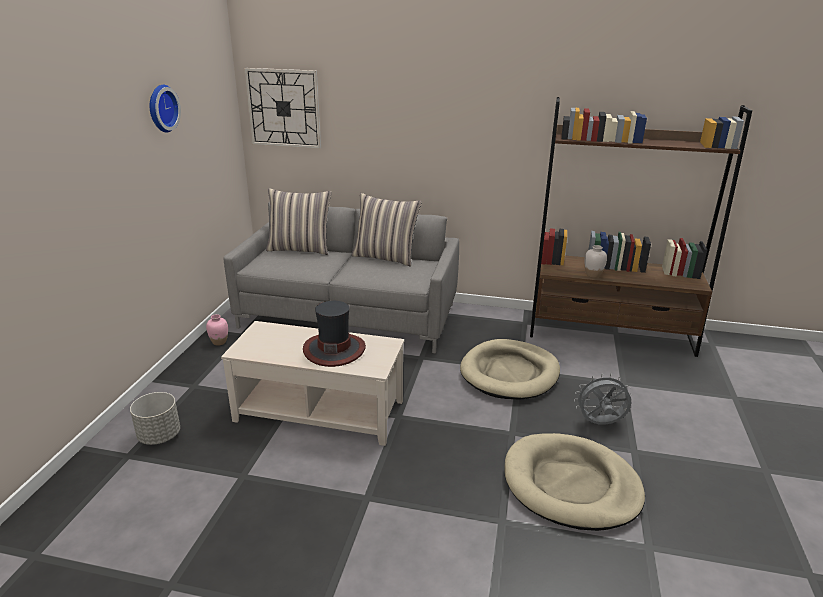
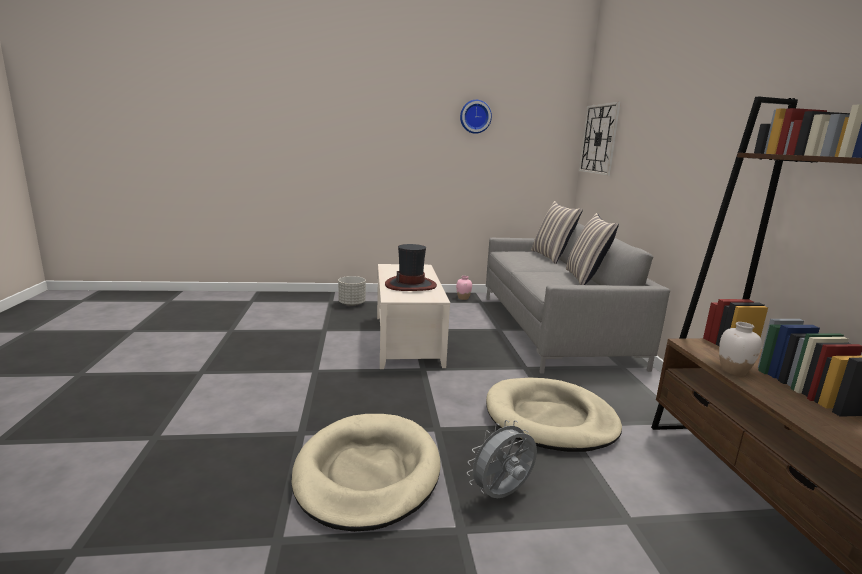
camera: 70 degrees right, 10 degrees down
(600, 424) = (502, 495): grey fan -> grey fan turned 105 degrees counterclockwise

